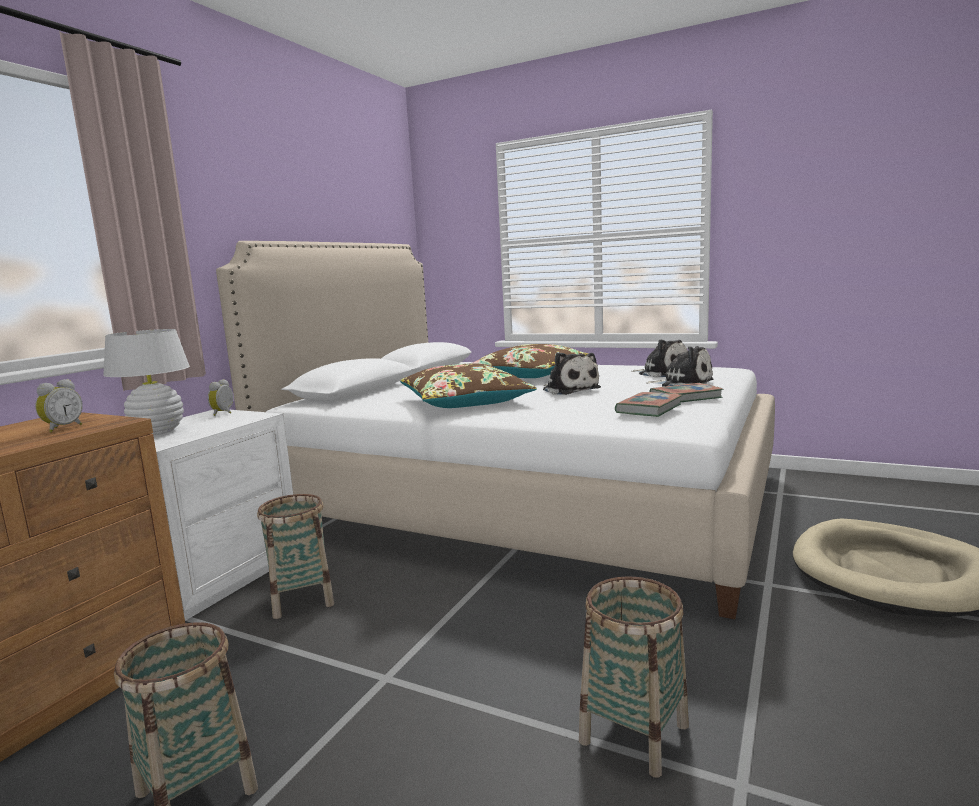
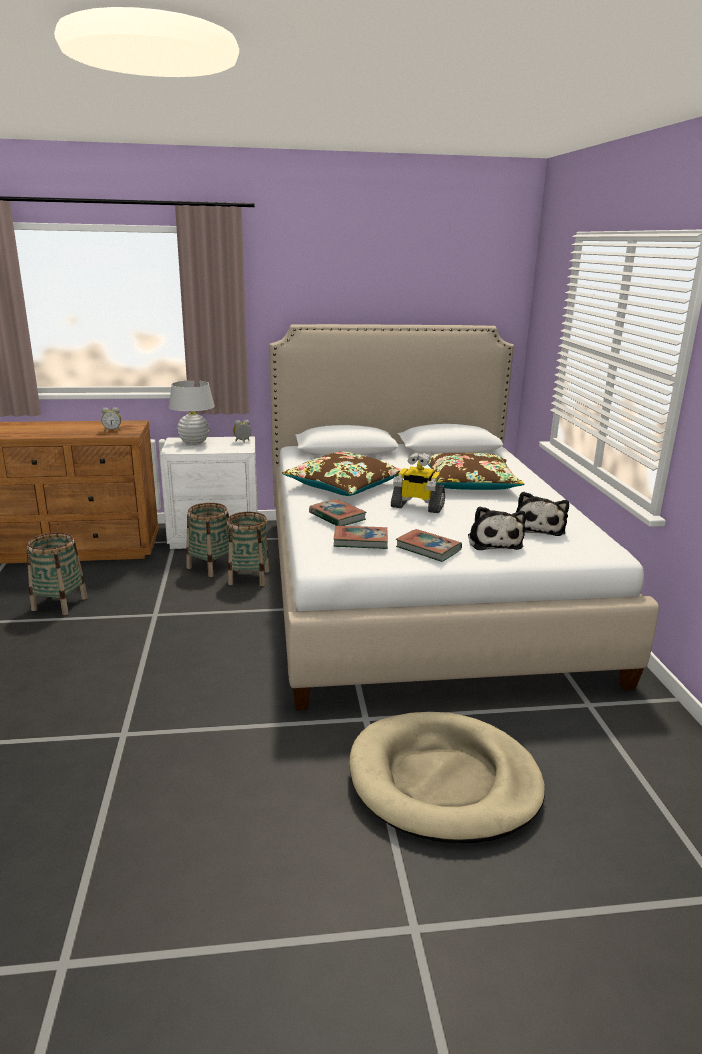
camera: 55 degrees right, 10 degrees up
(565, 409) = (337, 516): none -> book
(569, 390) = (417, 507): plush toy -> toy robot
(633, 733) = (148, 694): basket -> basket (249, 577)

